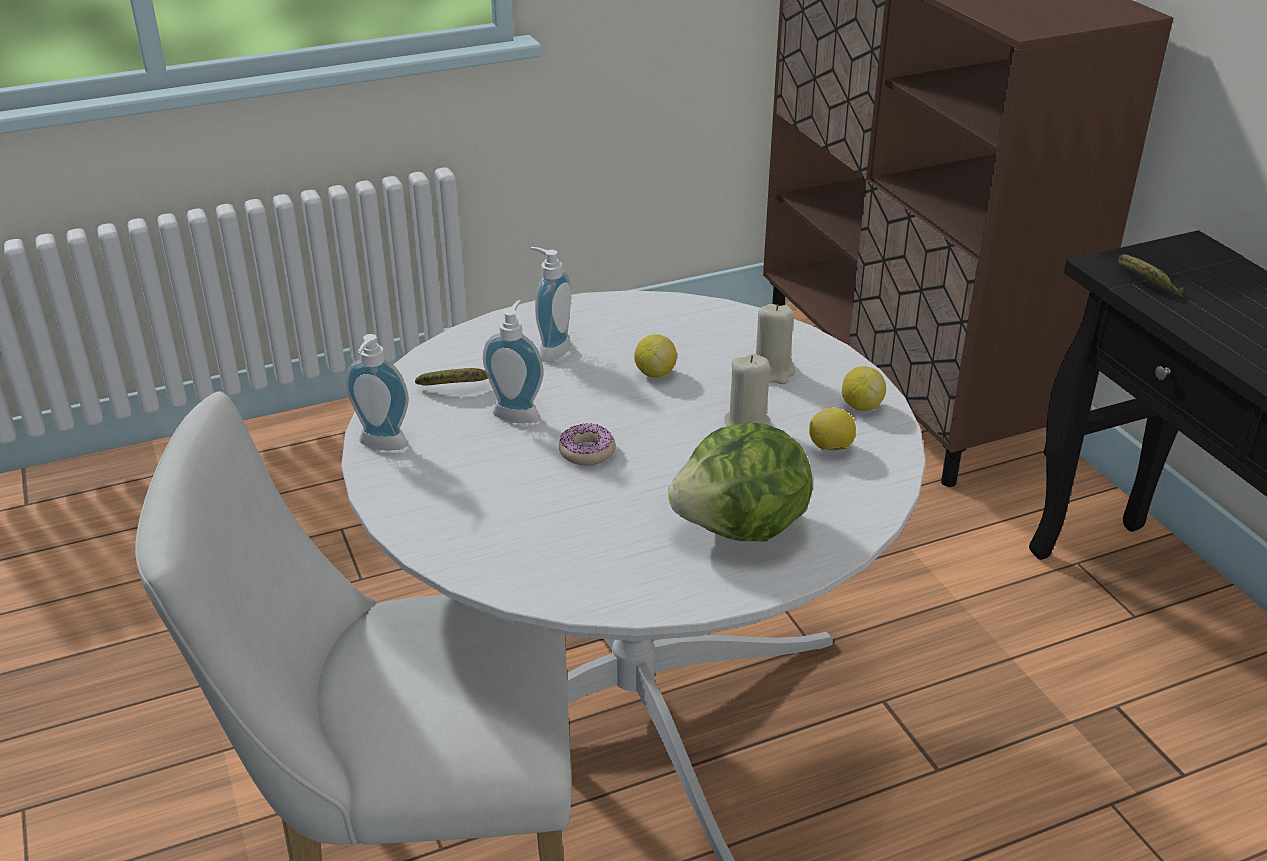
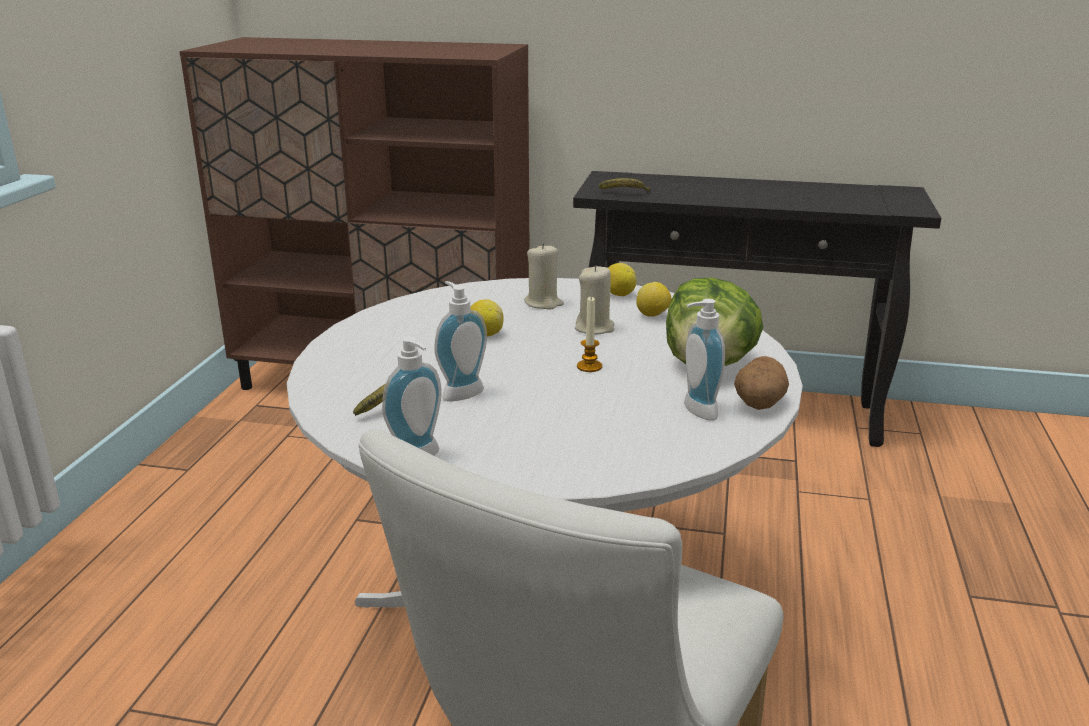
camera: 55 degrees left, 10 degrees down
(550, 350) = (393, 357): soap dispenser -> soap dispenser (695, 411)
(587, 452) = (550, 384): donut -> none
(650, 458) = (589, 366): none -> candle
(680, 592) = (758, 404): none -> potato

